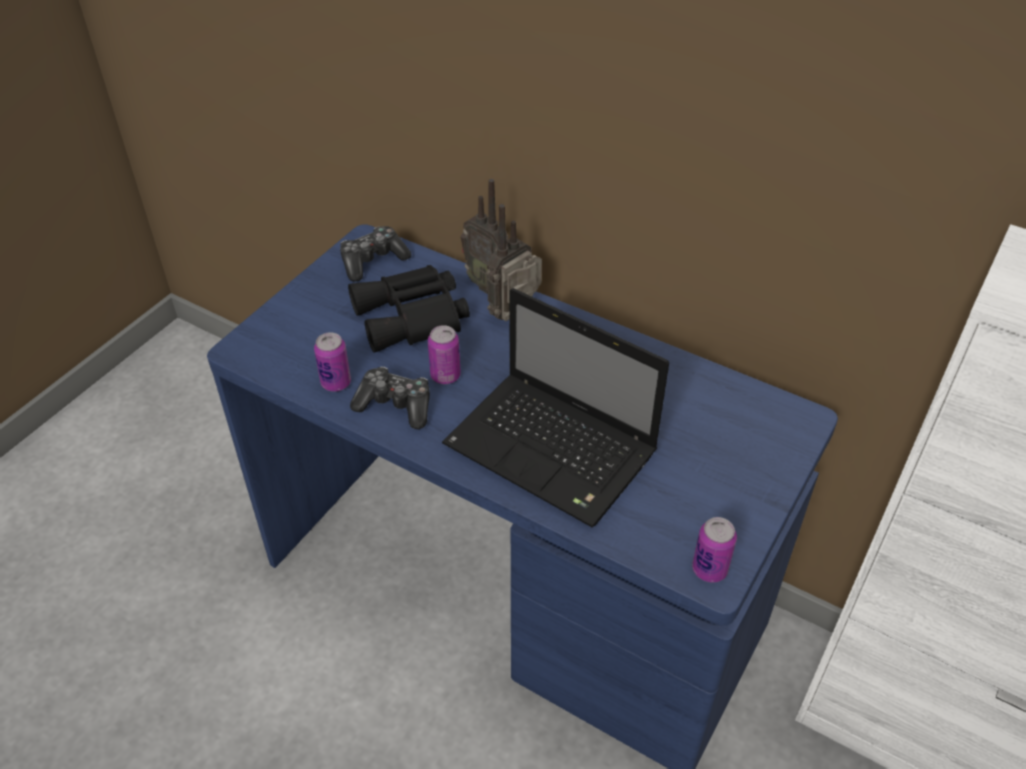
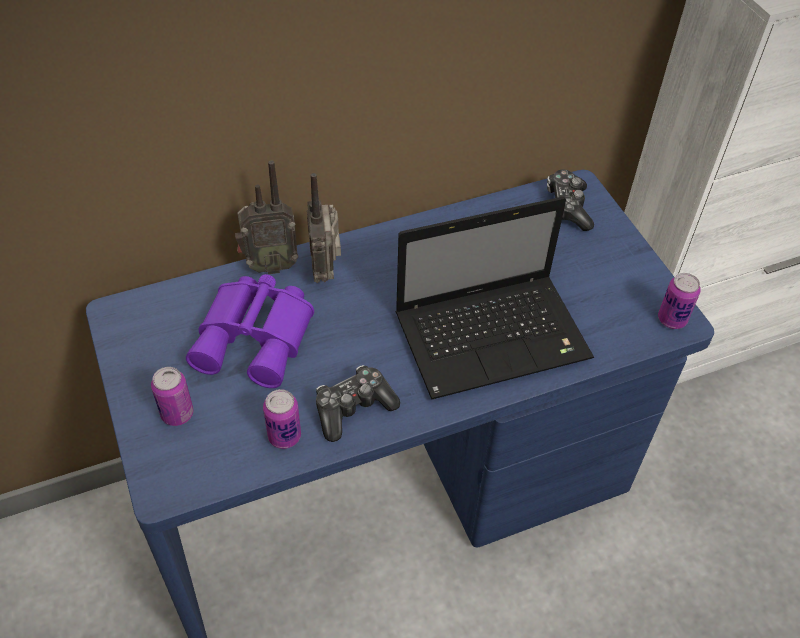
camera: 55 degrees left, 5 degrees up
(373, 261) = (150, 324): game controller -> game controller (567, 207)
(413, 318) = (258, 337): black binoculars -> purple binoculars
(445, 375) = (350, 355): can -> can (177, 414)

